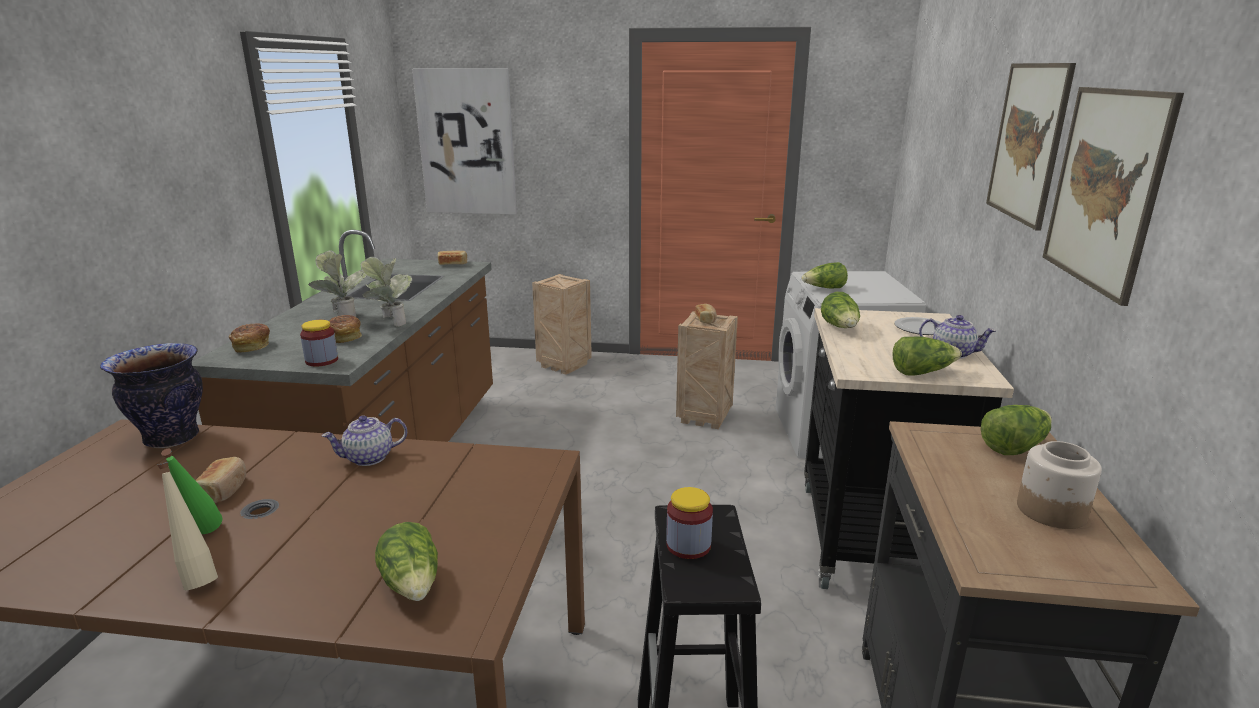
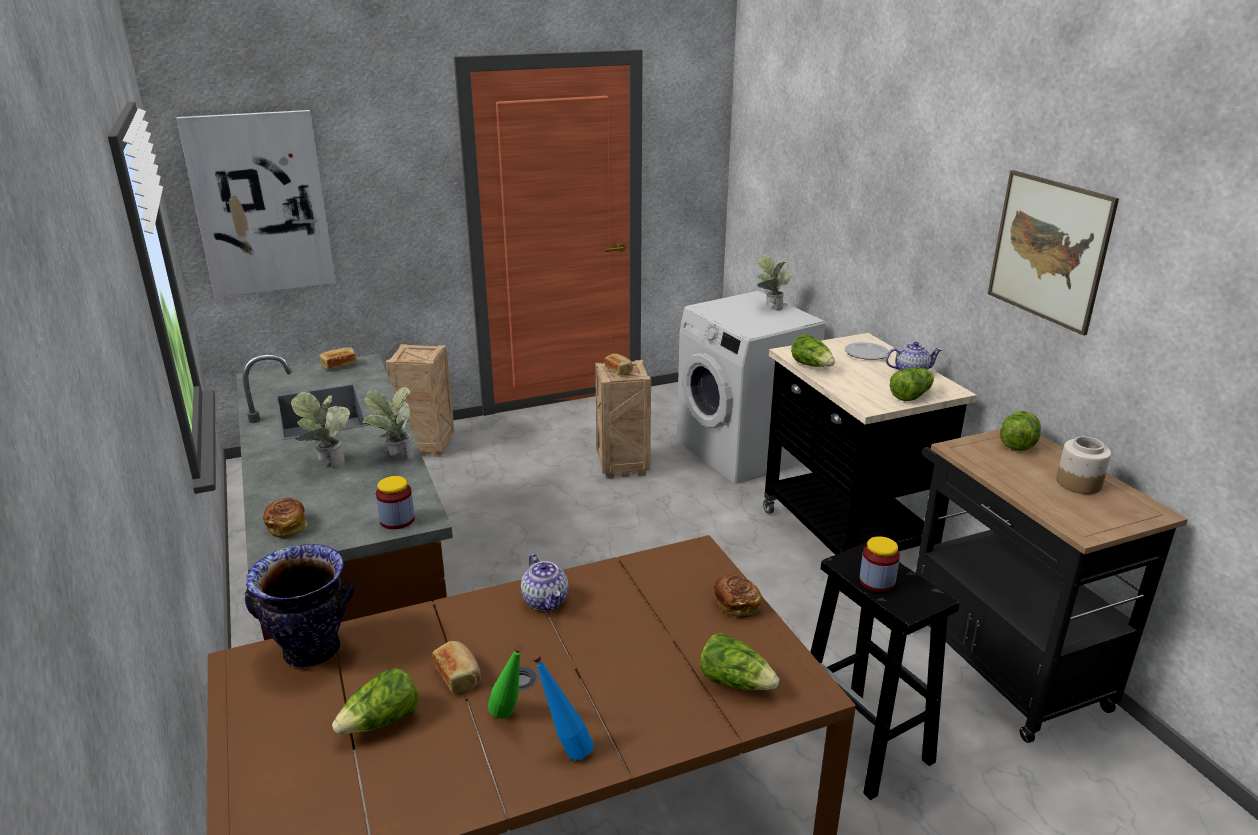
camera: 30 degrees left, 5 degrees up
(197, 578) = (565, 749): beige bottle -> blue bottle
(345, 337) = (375, 487): bread -> bread (736, 605)
(368, 458) = (546, 601): teapot -> teapot turned 60 degrees counterclockwise
(824, 288) = (734, 321): lettuce -> lettuce (381, 722)
(879, 284) = (770, 307): none -> potted plant
(1027, 142) = (947, 198): picture -> none

